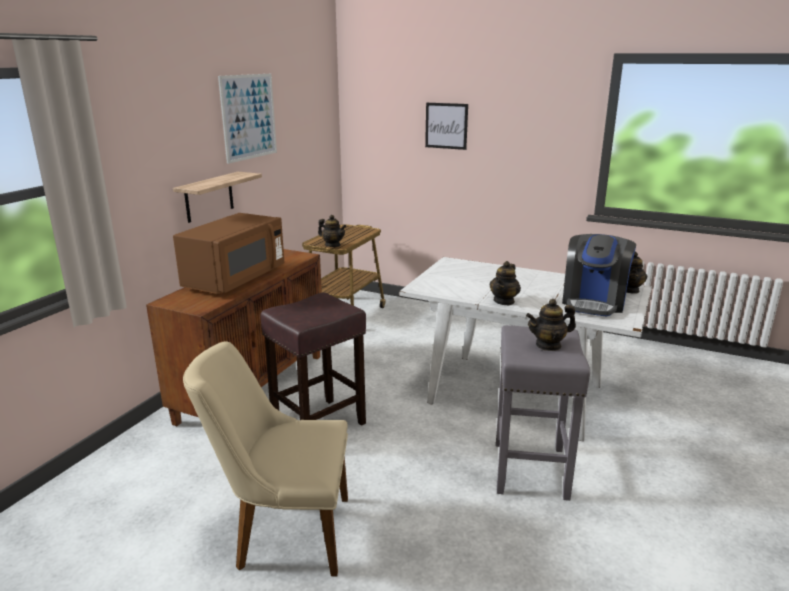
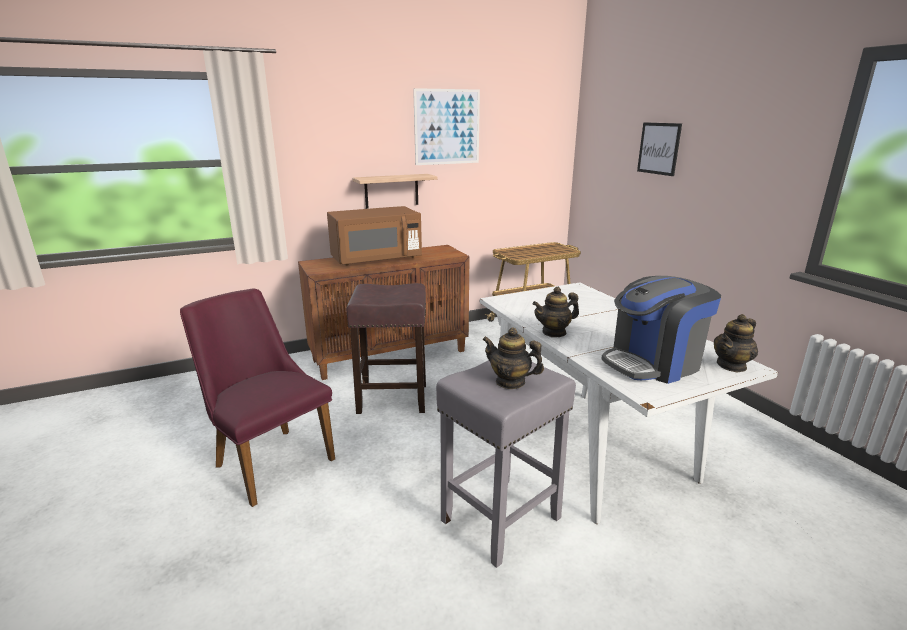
camera: 40 degrees right, 0 degrees up
(283, 532) = (268, 458): beige chair -> purple chair
(332, 245) = (513, 255): teapot -> none

